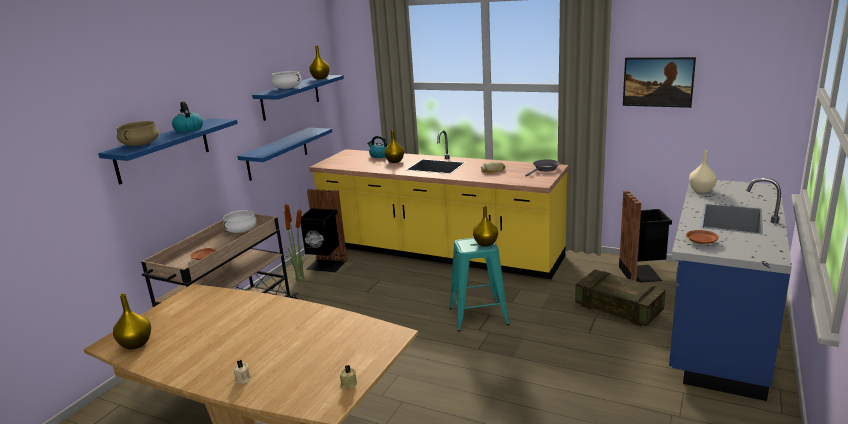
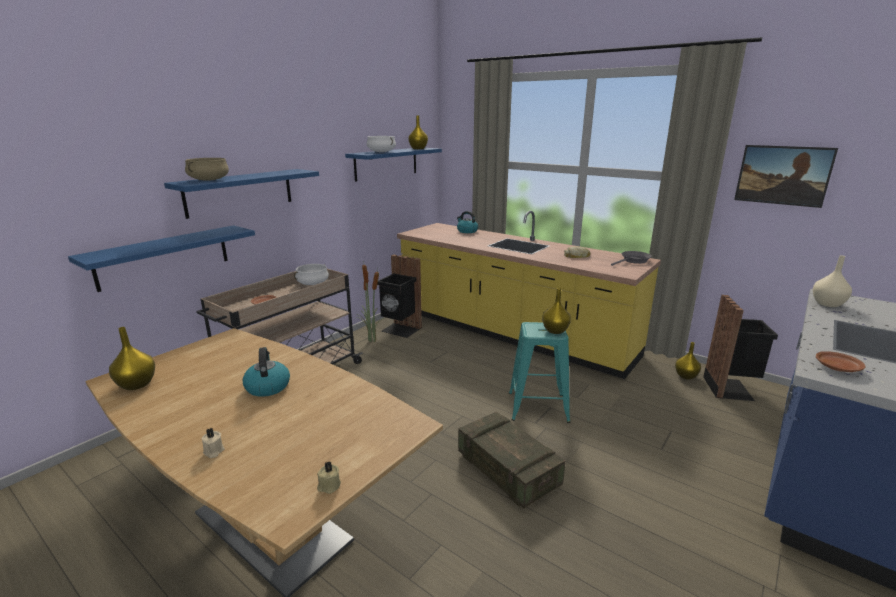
camera: 10 degrees right, 0 degrees up
(188, 129) = (266, 174): kettle -> kettle (267, 386)
(277, 153) = (366, 216): blue shelf -> blue shelf (164, 257)
(395, 161) = (480, 237): yellow vase -> yellow vase (686, 376)
(618, 309) = (699, 426): crate -> crate (507, 471)

